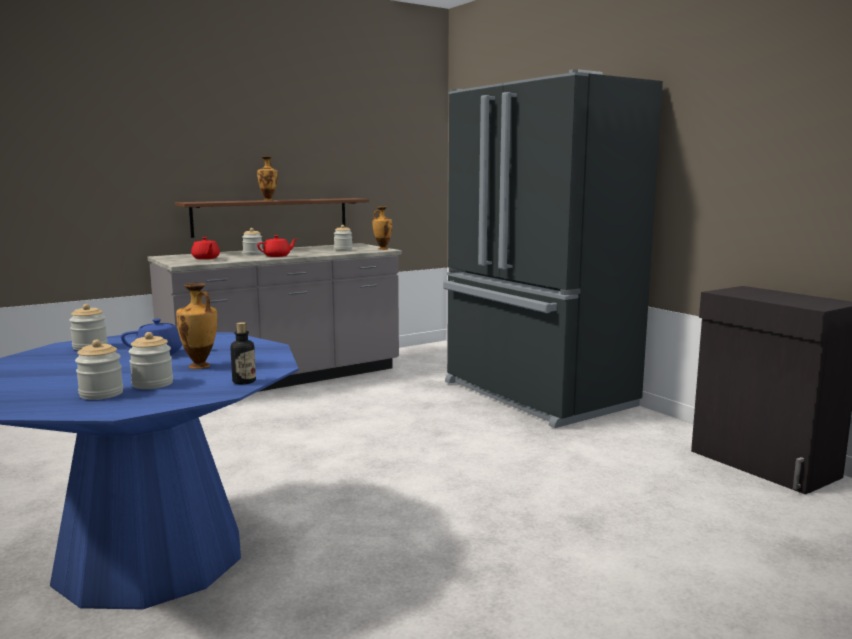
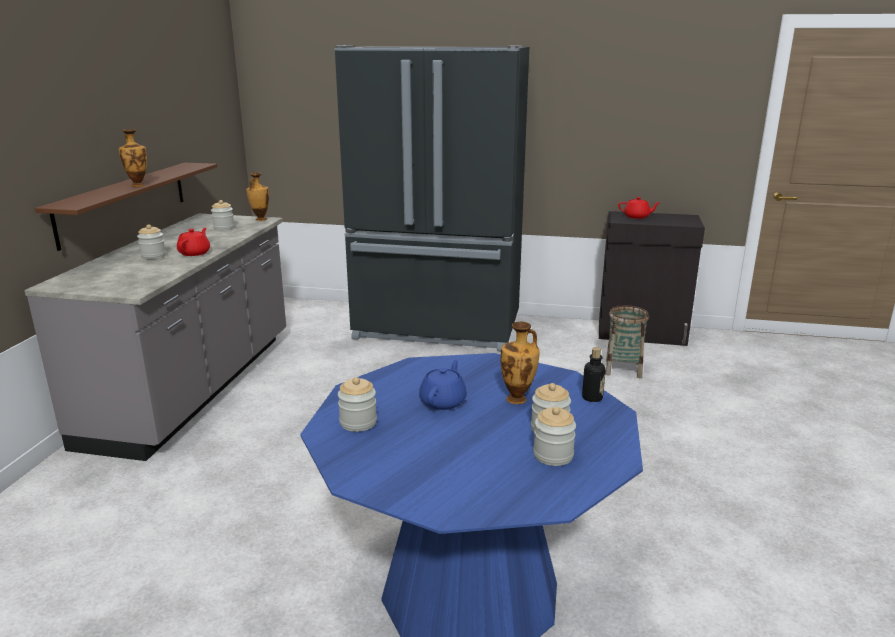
camera: 45 degrees left, 10 degrees up
(206, 258) = (126, 275): red teapot -> red teapot (637, 217)
(656, 483) = (623, 369): none -> basket

